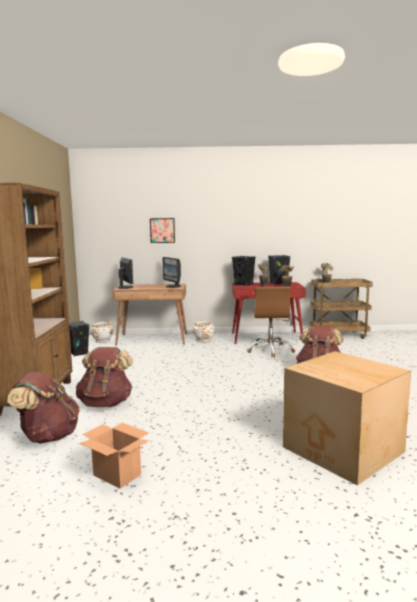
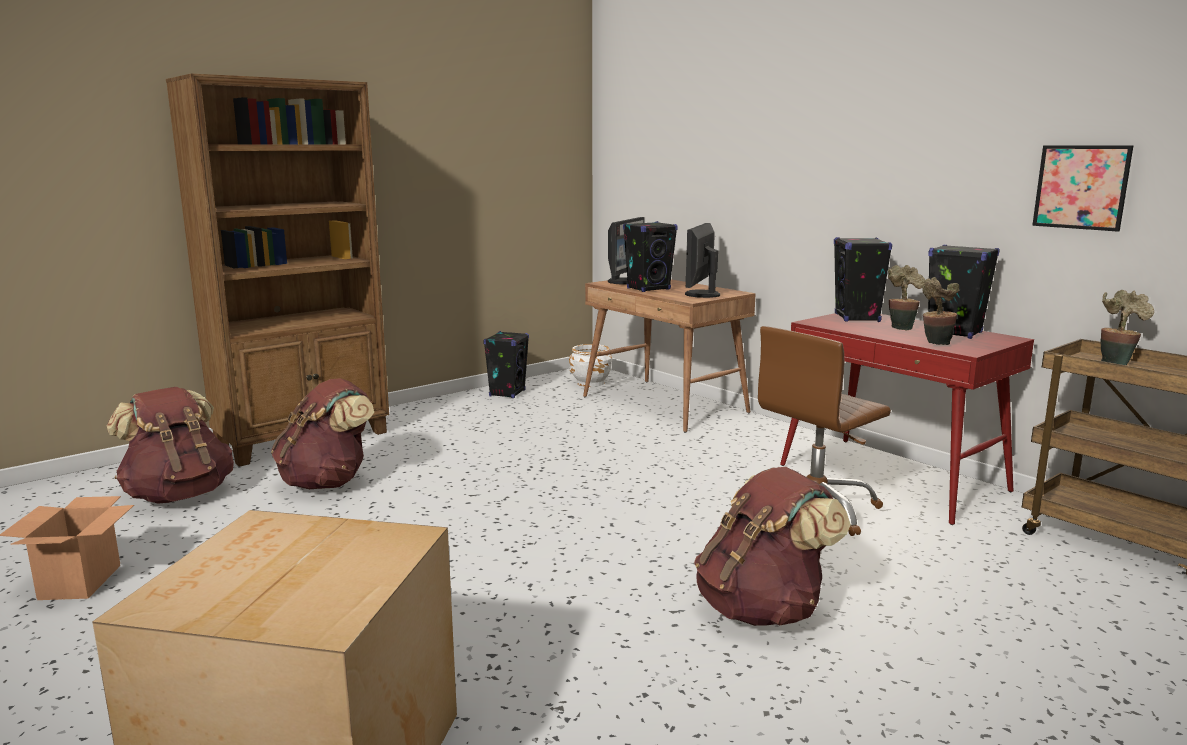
camera: 50 degrees right, 5 degrees up
(147, 288) = (648, 289): none -> black speaker
(162, 230) = (725, 160): picture -> picture (1081, 187)
(203, 340) = (745, 435): white planter -> none

